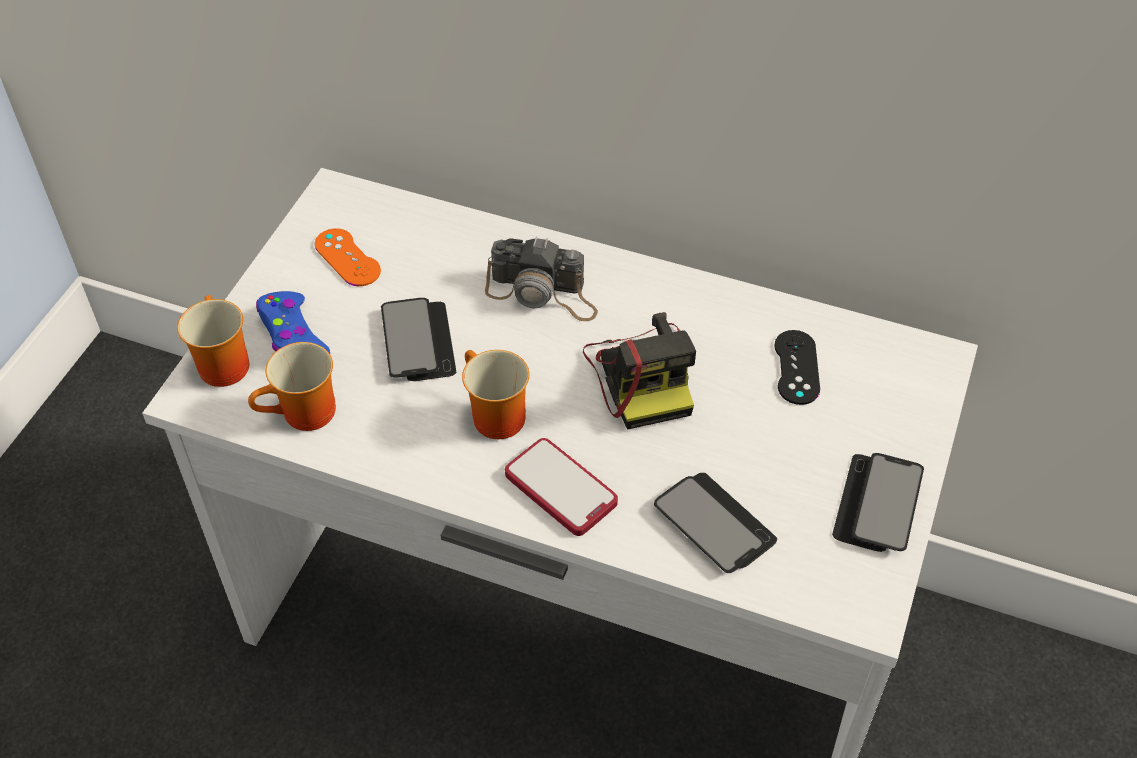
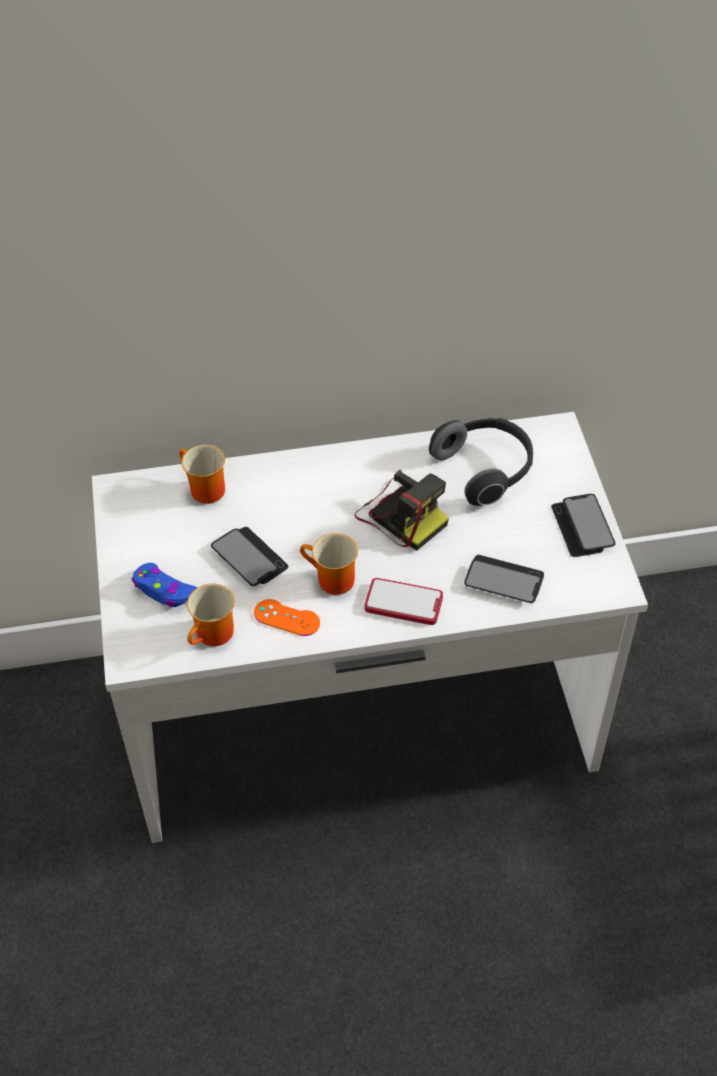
camera: 30 degrees left, 0 degrees up
(219, 363) = (131, 631): mug -> mug (203, 490)
(347, 258) = (160, 526): orange game controller -> orange game controller (287, 618)
(543, 293) = (304, 493): camera -> none
(796, 367) = (485, 470): black game controller -> headphones

